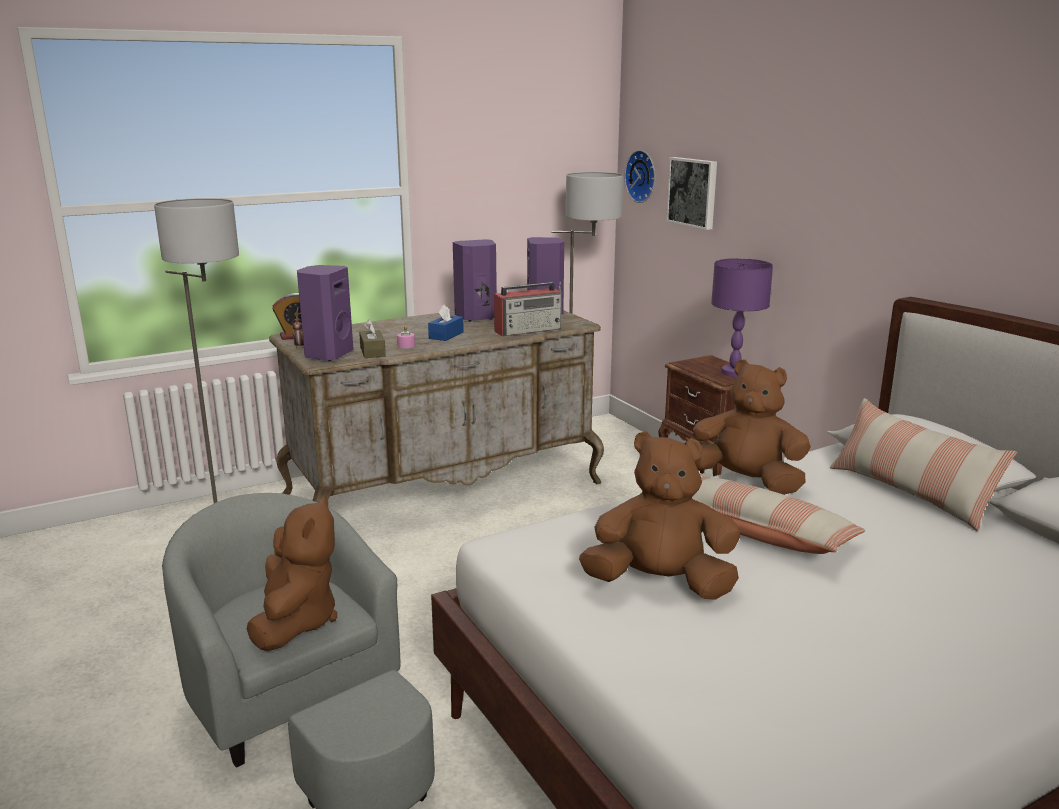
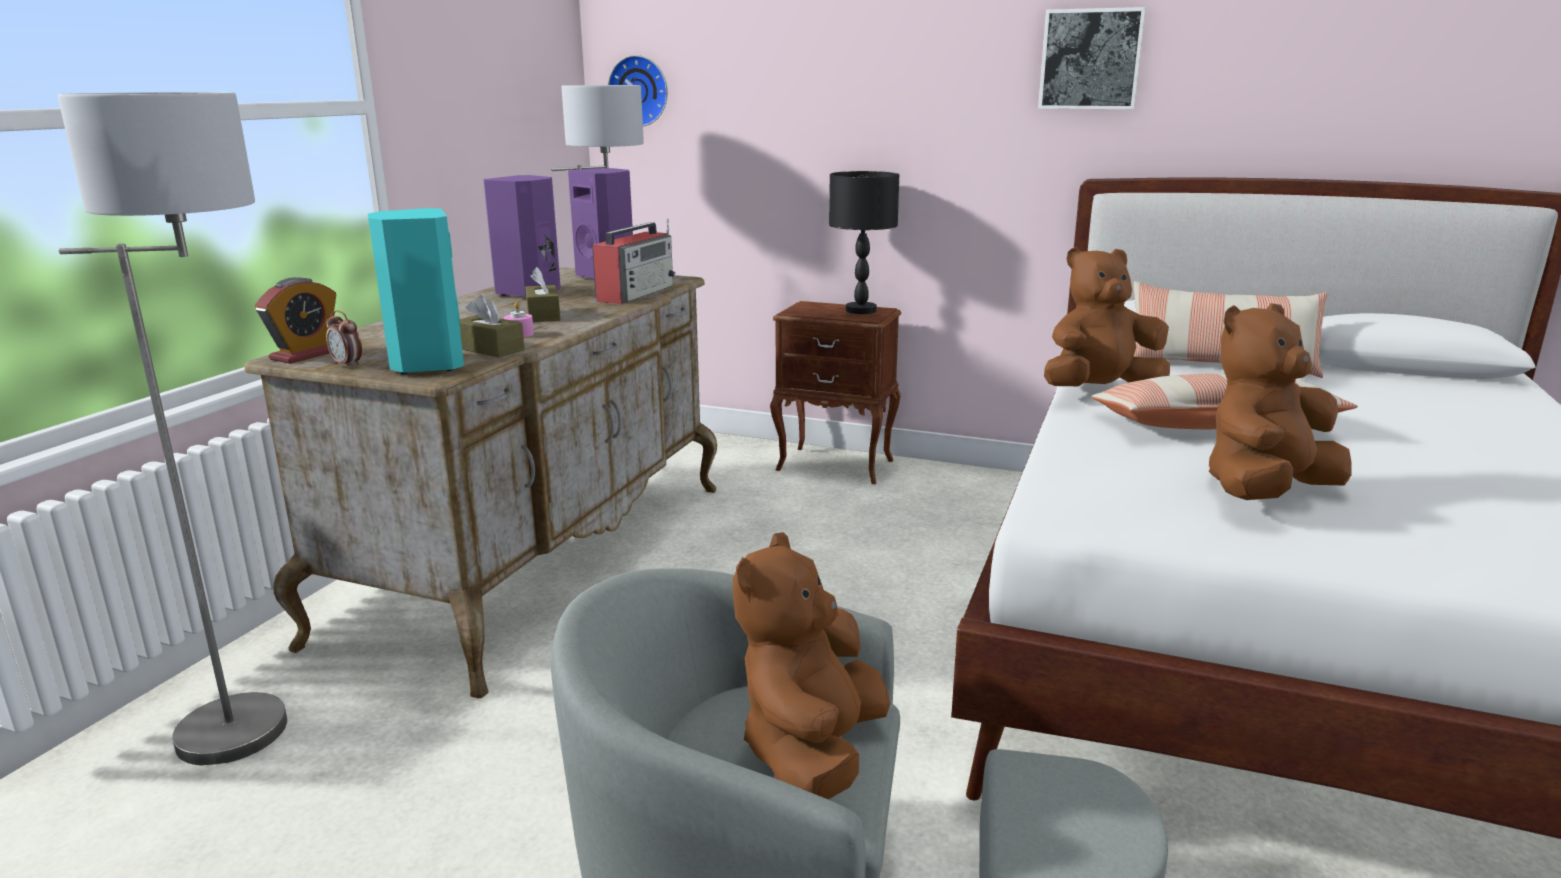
camera: 40 degrees left, 0 degrees up
(296, 622) = (812, 752): brown plush toy -> brown plush toy turned 120 degrees counterclockwise
(327, 355) = (426, 365): purple speaker -> turquoise speaker
(446, 335) = (543, 315): blue tissue box -> brown tissue box
(693, 192) = (737, 102): picture -> picture (1091, 59)
(734, 372) = (860, 310): purple table lamp -> black table lamp

